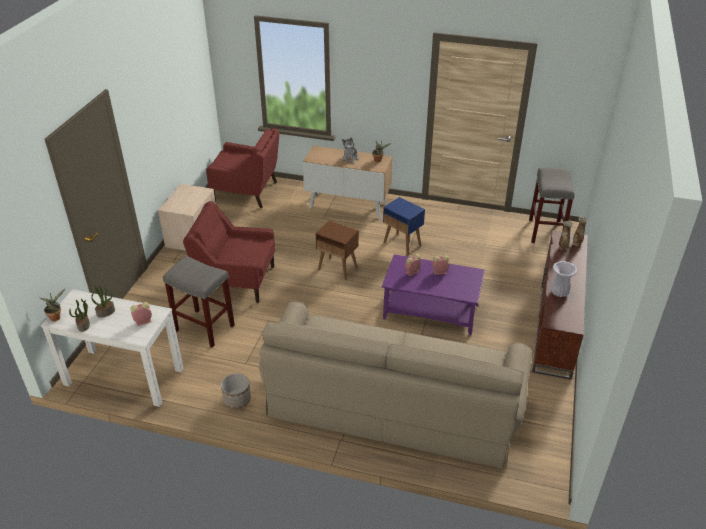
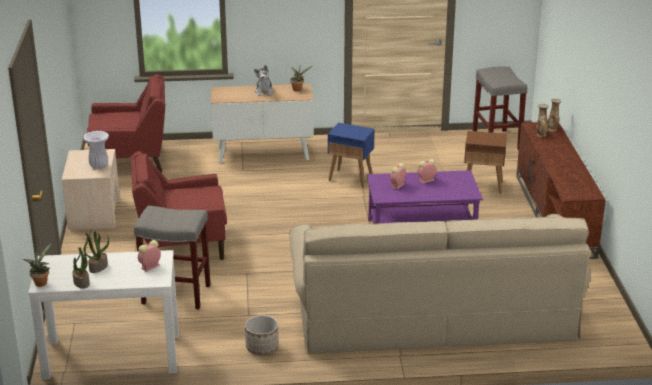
camera: 20 degrees left, 10 degrees down
(338, 269) = (293, 213): brown side table -> brown side table (483, 186)
(559, 293) = (561, 171): white vase -> white vase (98, 166)

